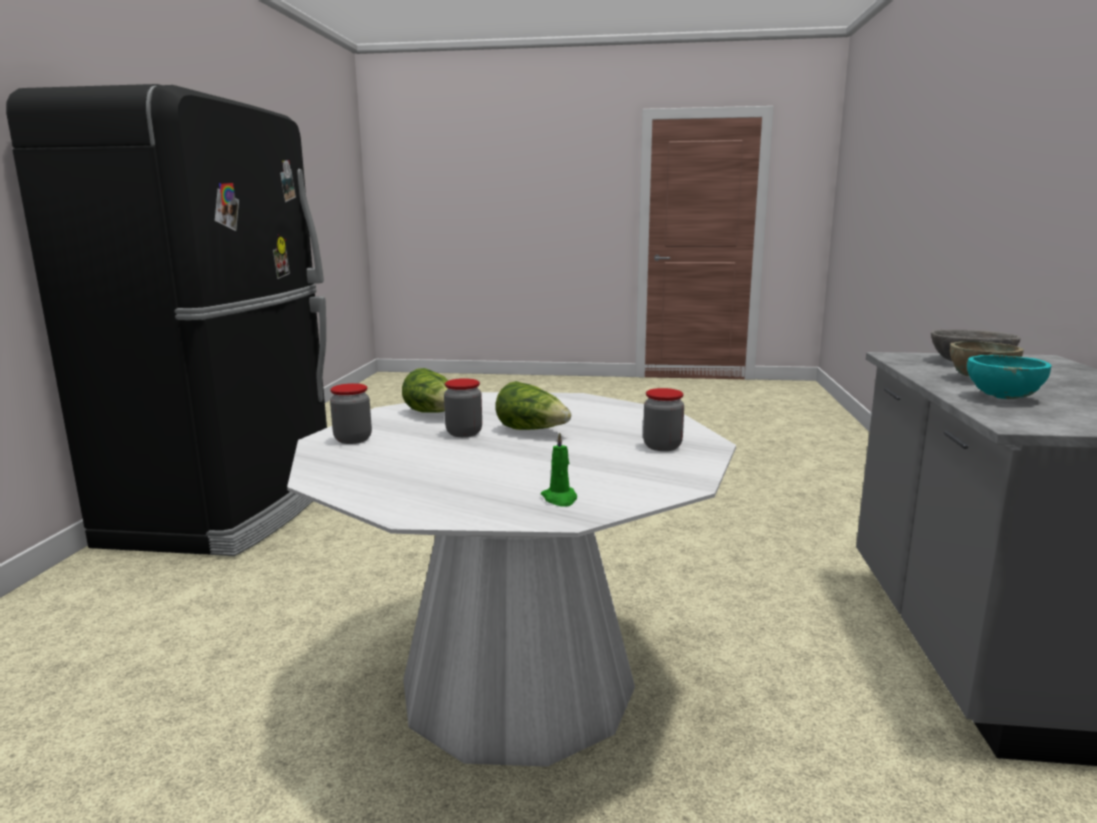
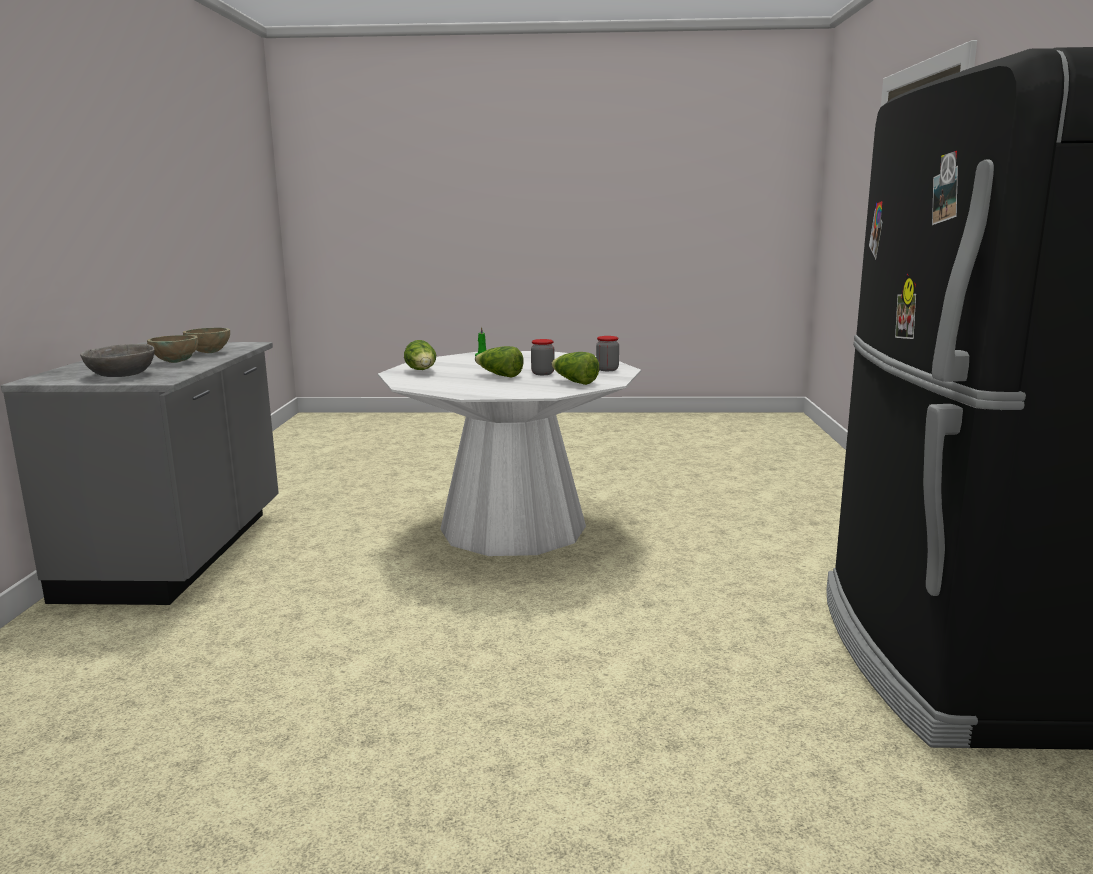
camera: 175 degrees right, 0 degrees up
(662, 446) = (422, 371): jar -> lettuce
(1002, 398) = (209, 353): turquoise bowl -> beige bowl

